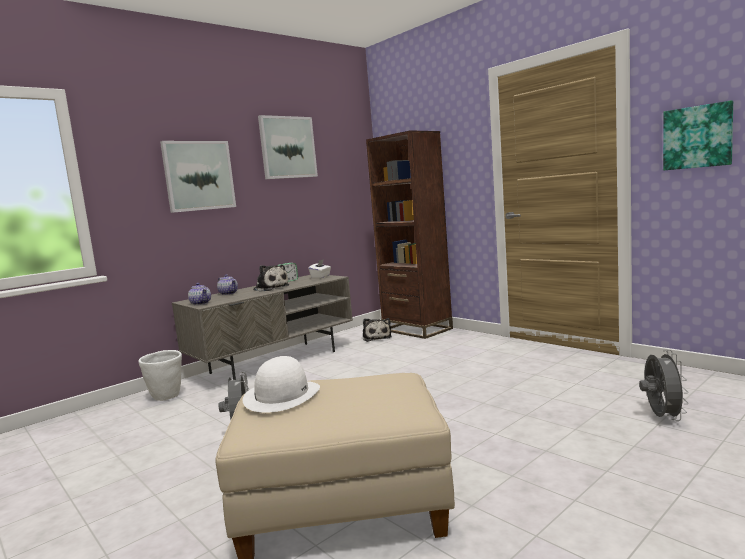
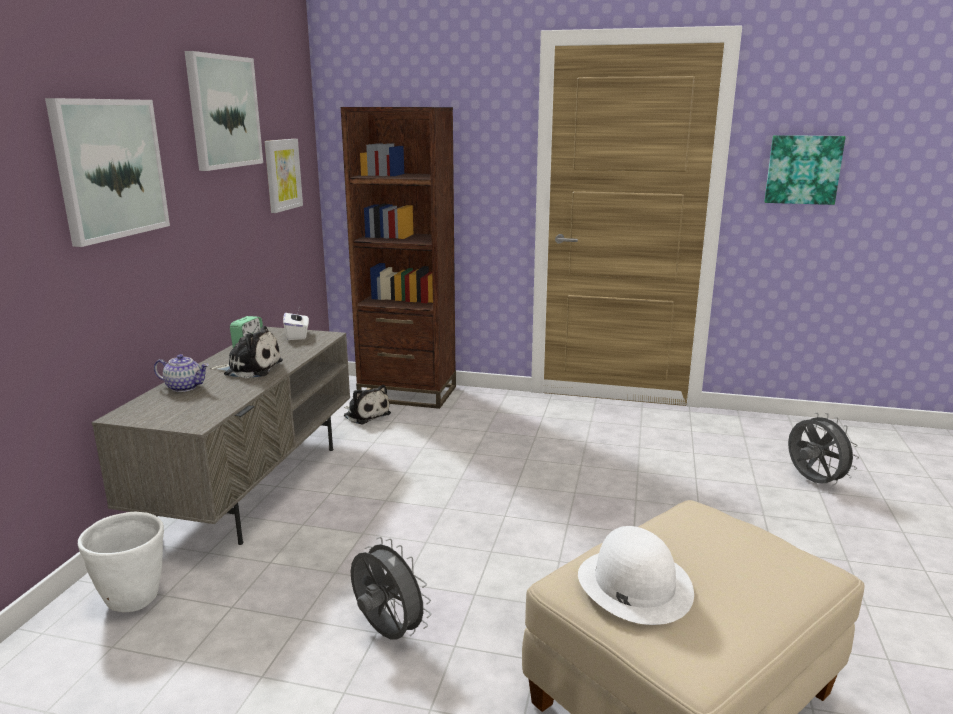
camera: 35 degrees left, 10 degrees up
(200, 303) = (175, 419): teapot -> none
(339, 184) = (282, 175): none -> picture

